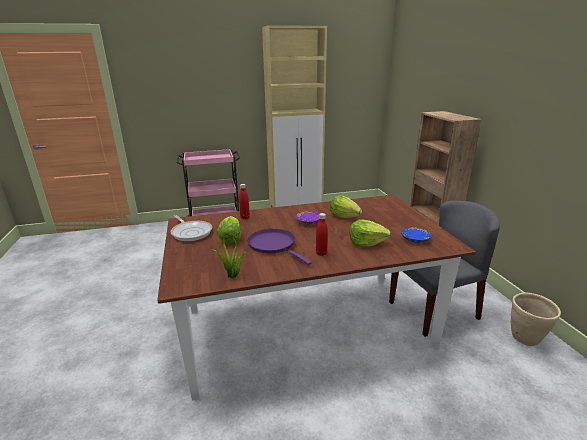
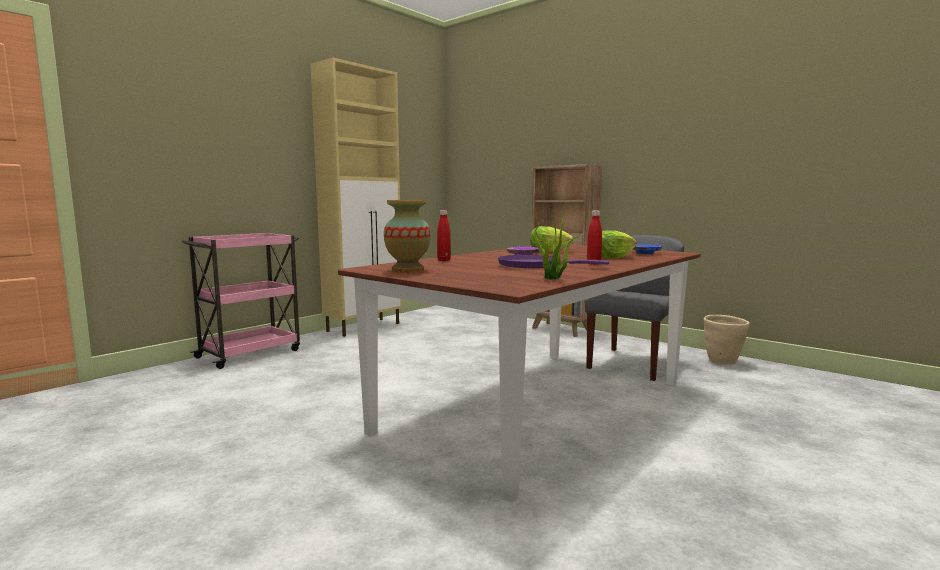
camera: 35 degrees left, 15 degrees down
(191, 232) = (407, 270): frying pan -> vase
(230, 239) = (473, 268): lettuce -> none

